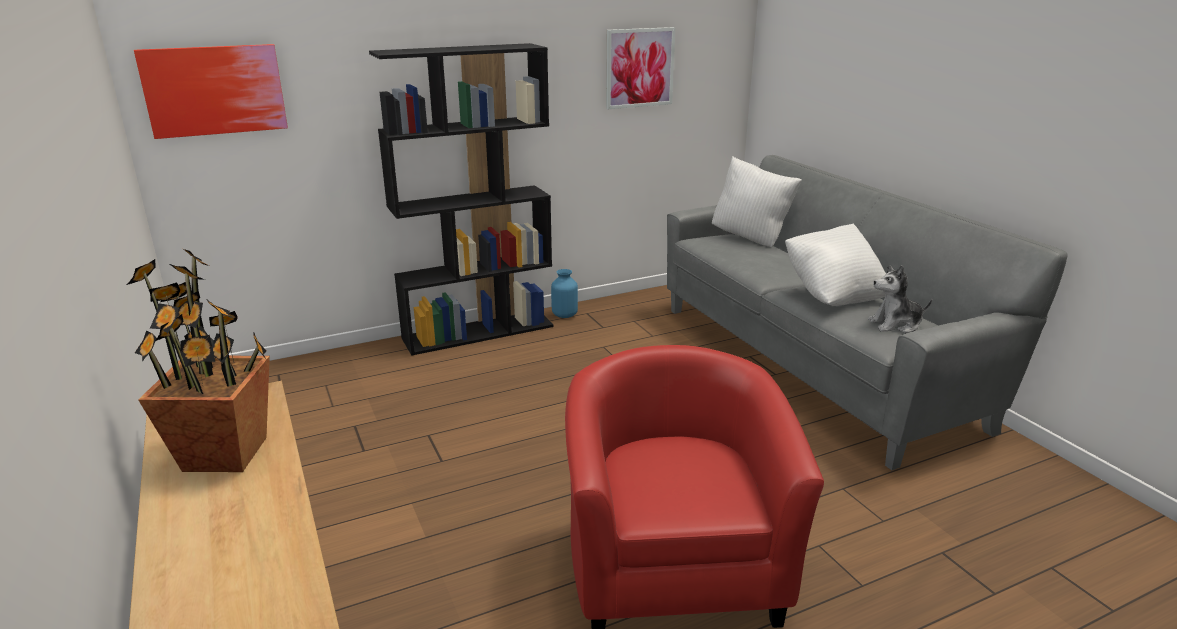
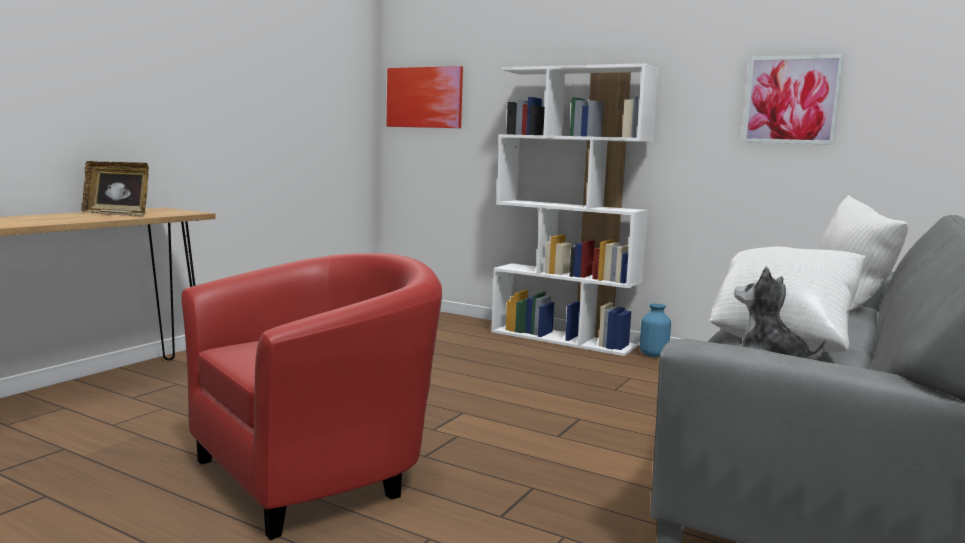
camera: 55 degrees right, 15 degrees down
(225, 455) = (117, 214): potted plant -> picture frame
(479, 332) = (563, 339): black bookcase -> white bookcase

